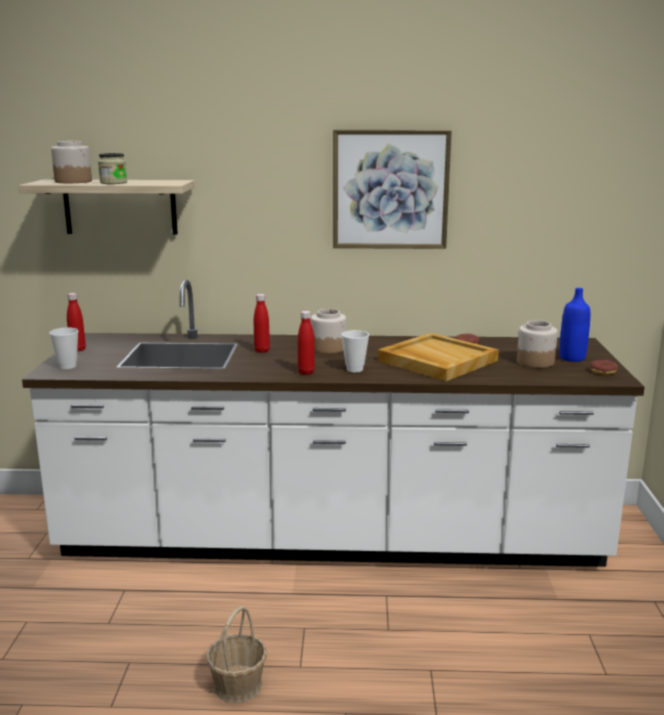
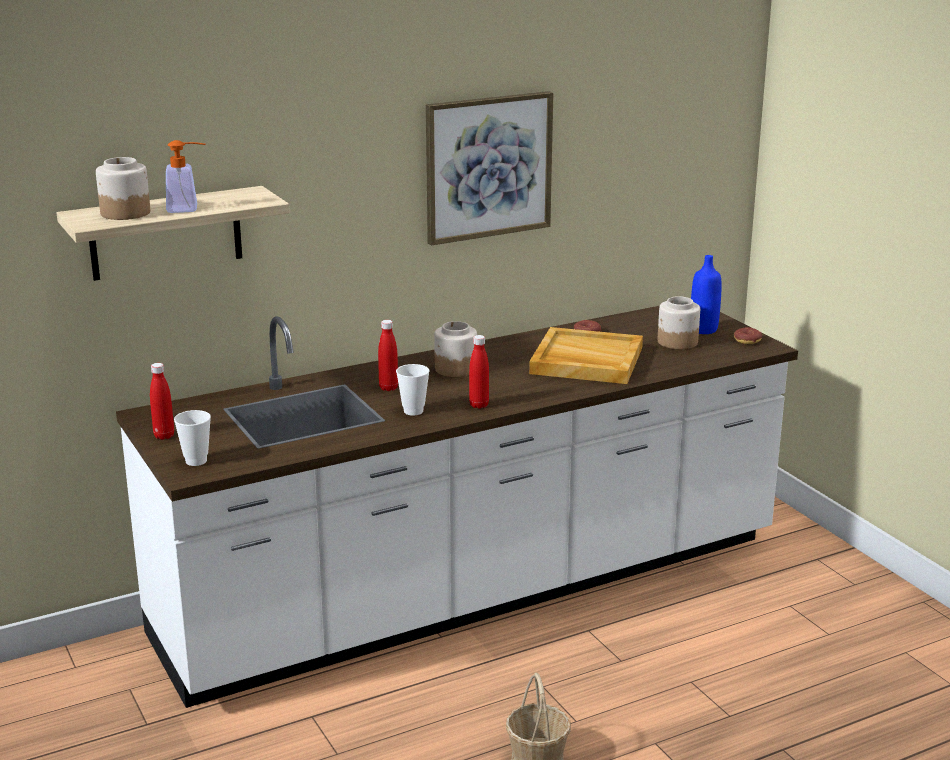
camera: 30 degrees left, 5 degrees up
(113, 183) = (188, 209): jar -> soap dispenser
(354, 369) = (522, 390): cup -> cup (413, 411)

